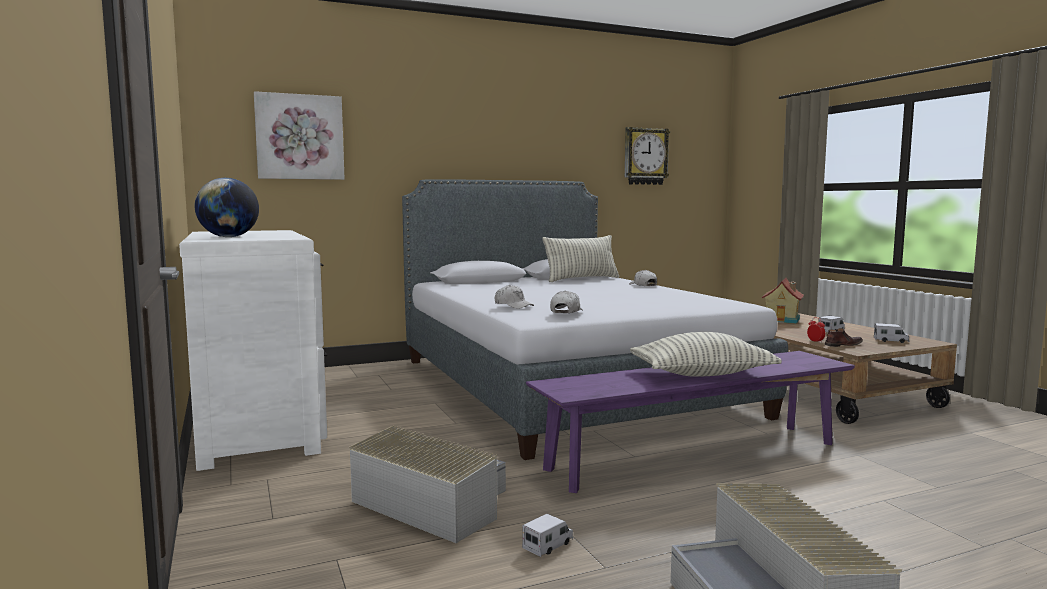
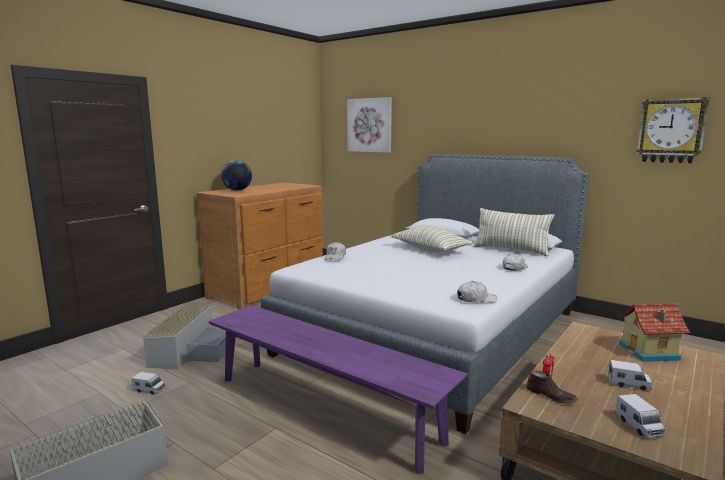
camera: 60 degrees right, 5 degrees up
(260, 425) = (269, 289): white dresser -> brown dresser
(566, 312) = (323, 269): white cap -> white cap (476, 299)
(702, 374) = (315, 345): pillow -> pillow (430, 250)

